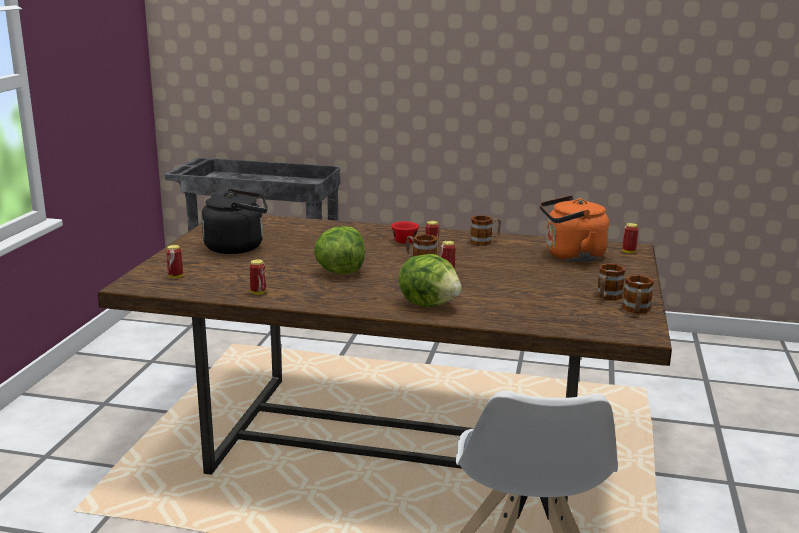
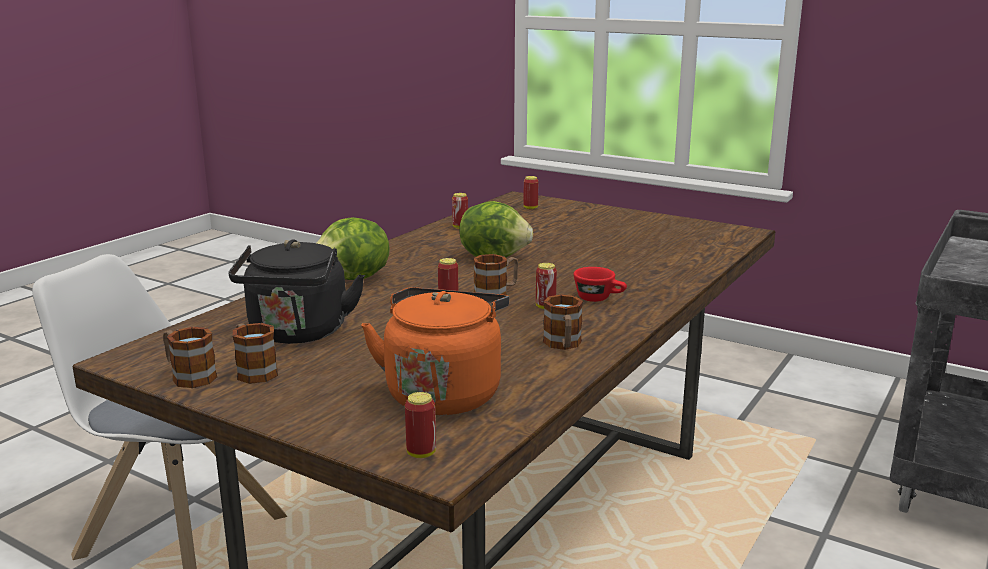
camera: 110 degrees right, 0 degrees up
(238, 247) = (611, 229): black kettle -> black kettle (298, 334)

